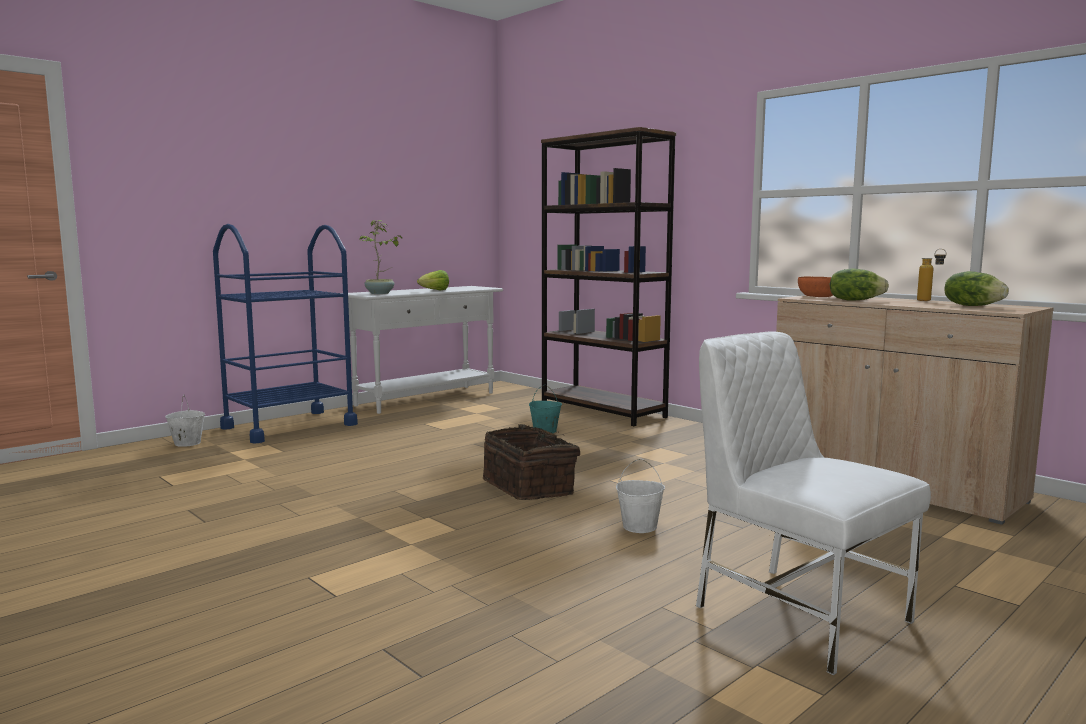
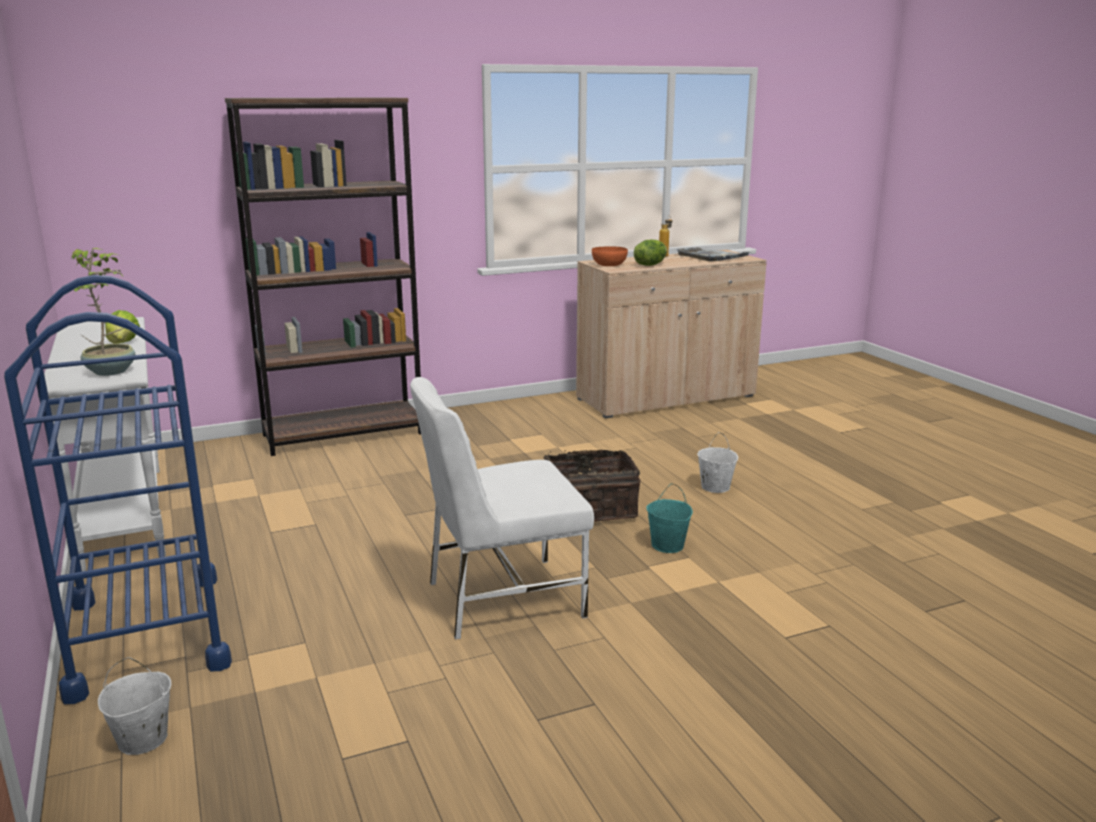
camera: 70 degrees left, 10 degrees up
(545, 431) = (395, 473): turquoise bucket -> turquoise bucket (668, 546)
(797, 613) = (874, 476): white chair -> white chair (501, 598)
(973, 306) = (711, 257): lettuce -> grey tray

